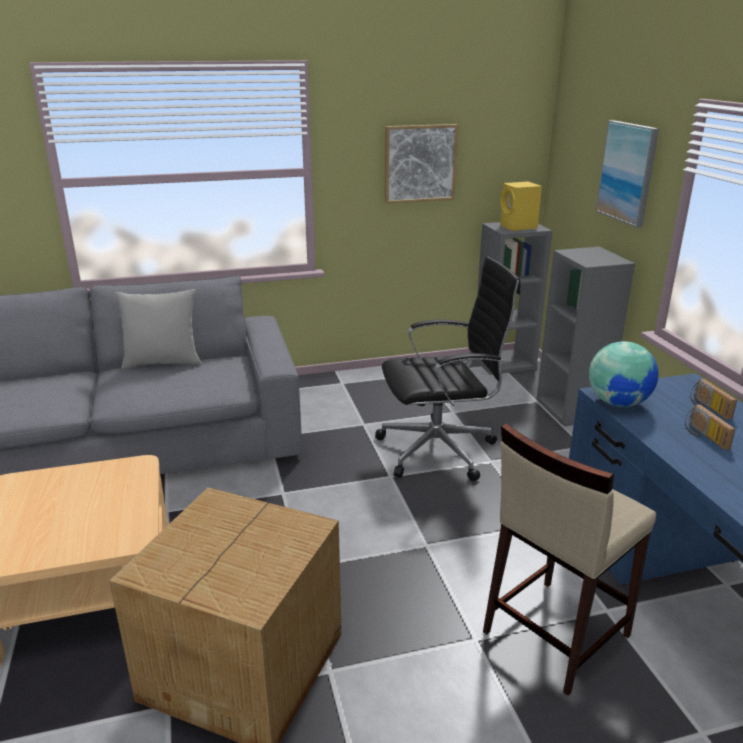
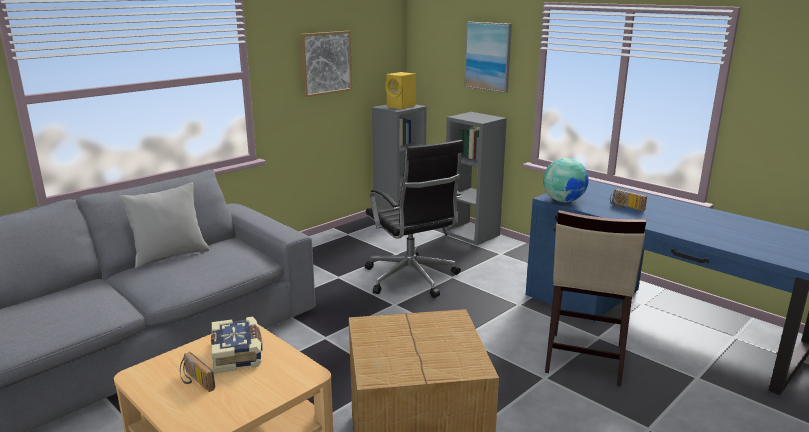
camera: 30 degrees left, 5 degrees down
(105, 491) = (238, 354): none -> book
(440, 450) = (412, 279): black office chair -> black office chair turned 105 degrees clockwise
(707, 408) = (610, 193): radio -> radio (195, 381)

